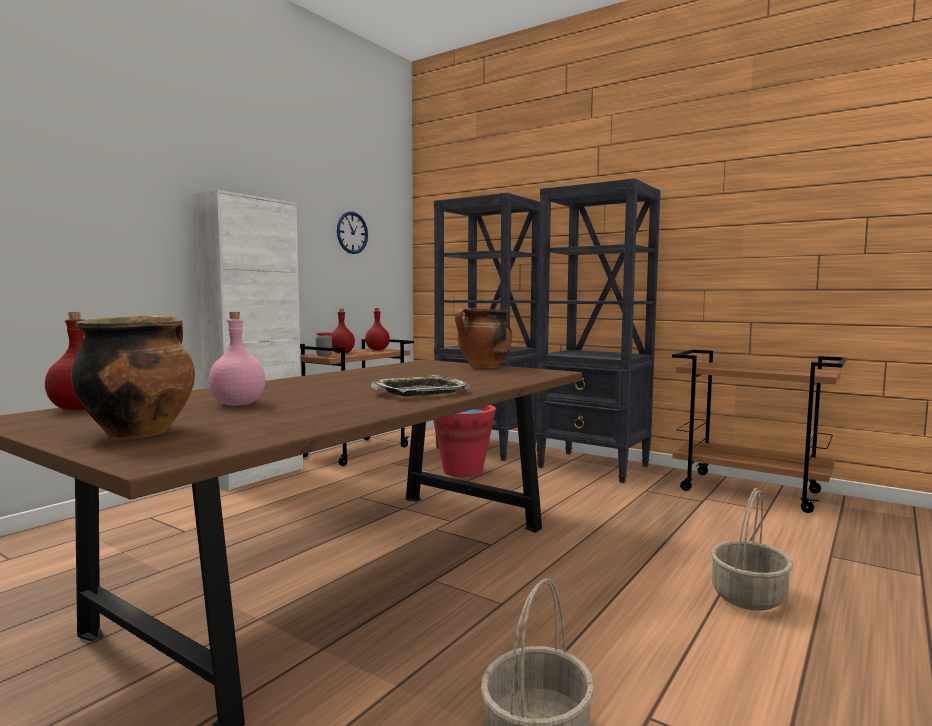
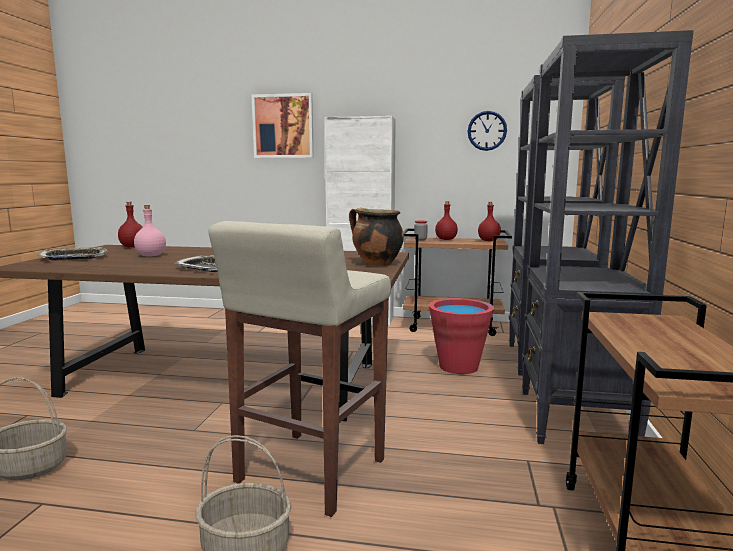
camera: 65 degrees right, 5 degrees up
(109, 191) = (283, 126): none -> picture
(139, 432) = (74, 258): cooking pot -> tray
(633, 557) = (309, 472): none -> beige stool

